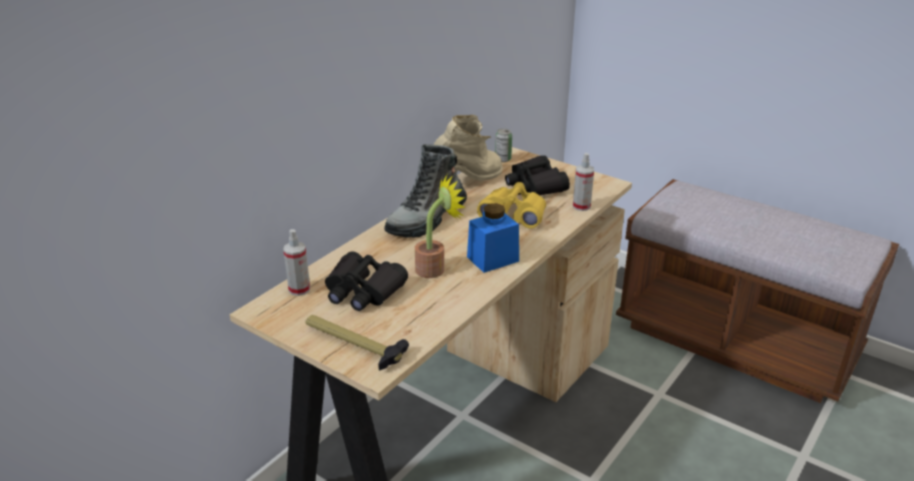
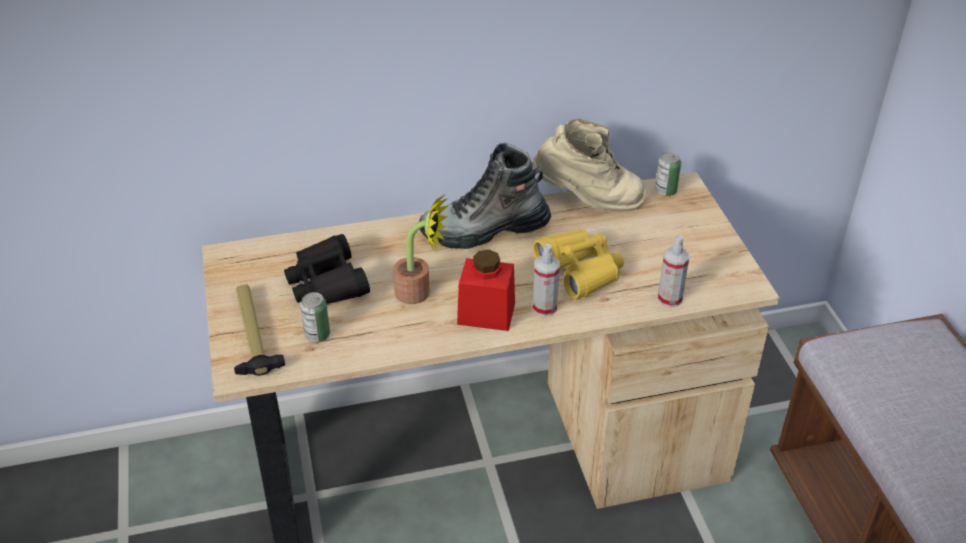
camera: 40 degrees right, 10 degrees up
(299, 289) = (280, 250): spray bottle -> spray bottle (544, 307)
(401, 322) = (317, 335): none -> can
(493, 259) = (486, 313): blue jar -> red jar
(535, 185) = (654, 244): black binoculars -> none

